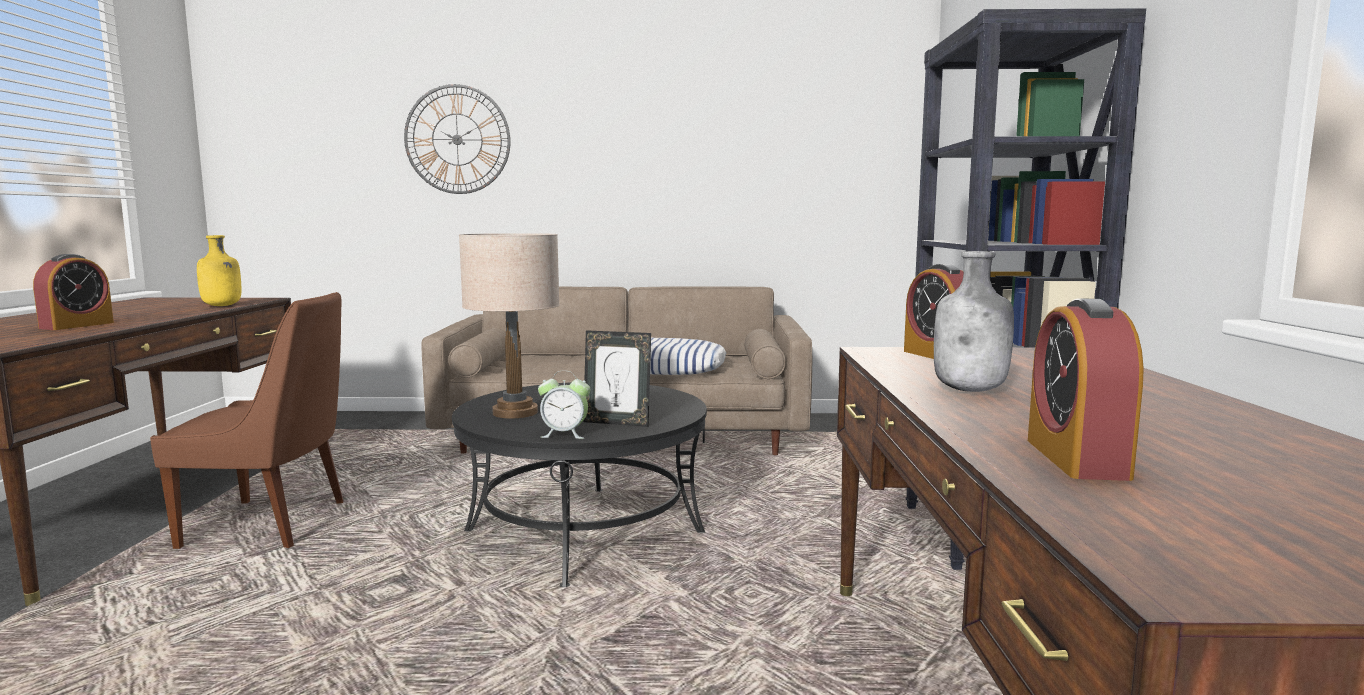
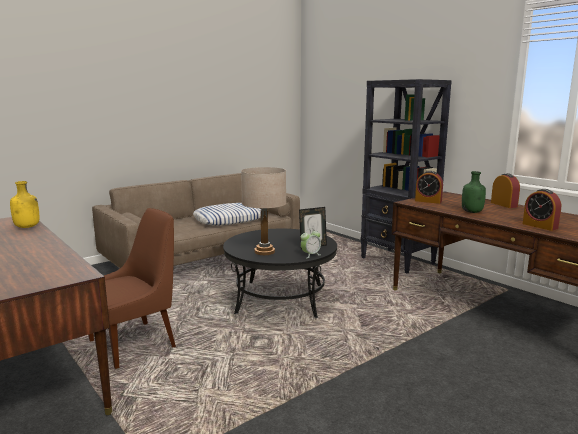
camera: 40 degrees left, 5 degrees up
(77, 325) = (26, 255): alarm clock -> alarm clock (504, 205)
(457, 139) = (72, 98): wall clock -> none
(971, 390) = (472, 212): grey bottle -> green bottle

